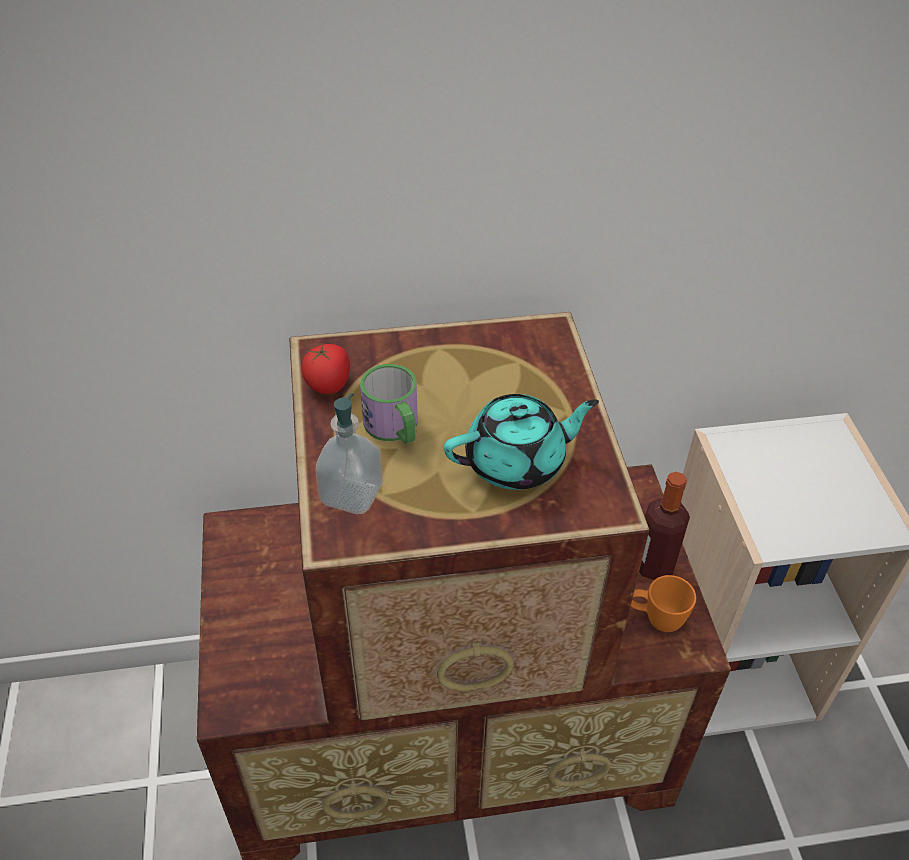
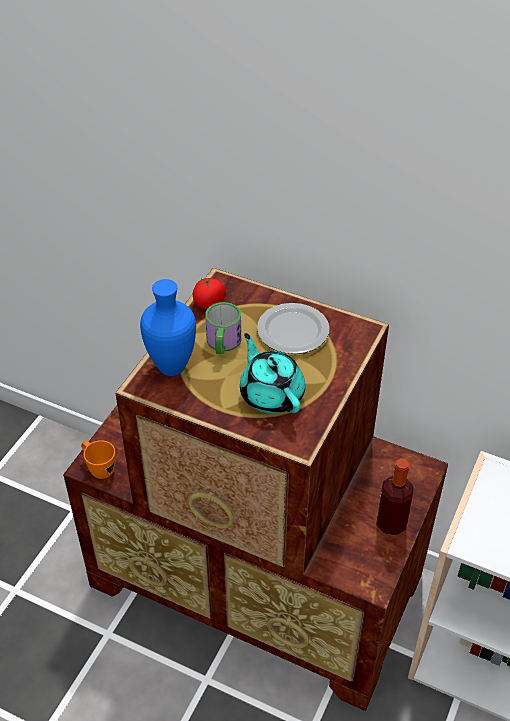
camera: 35 degrees right, 0 degrees up
(351, 494) = (170, 367): soap dispenser -> blue vase
(469, 369) = (294, 330): none -> plate
(517, 462) = (271, 394): turquoise teapot -> turquoise teapot turned 135 degrees counterclockwise
(655, 619) = (363, 554): orange mug -> orange mug (99, 468)

